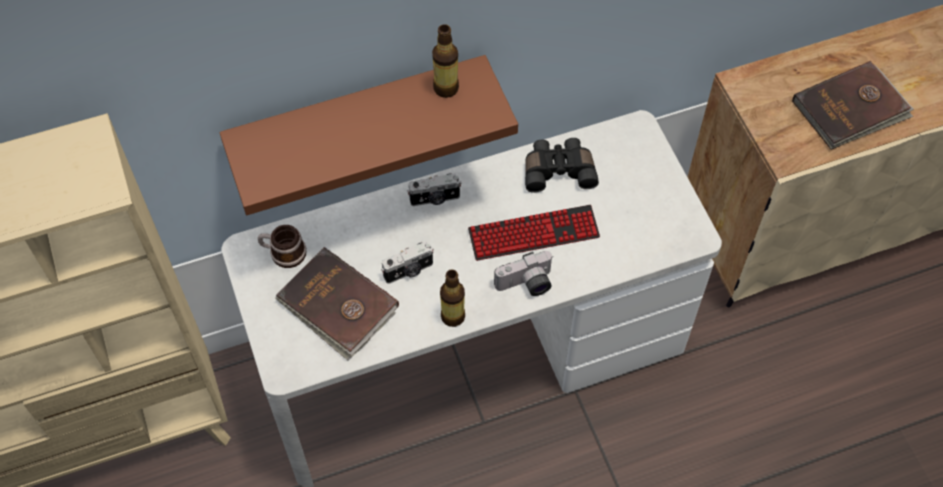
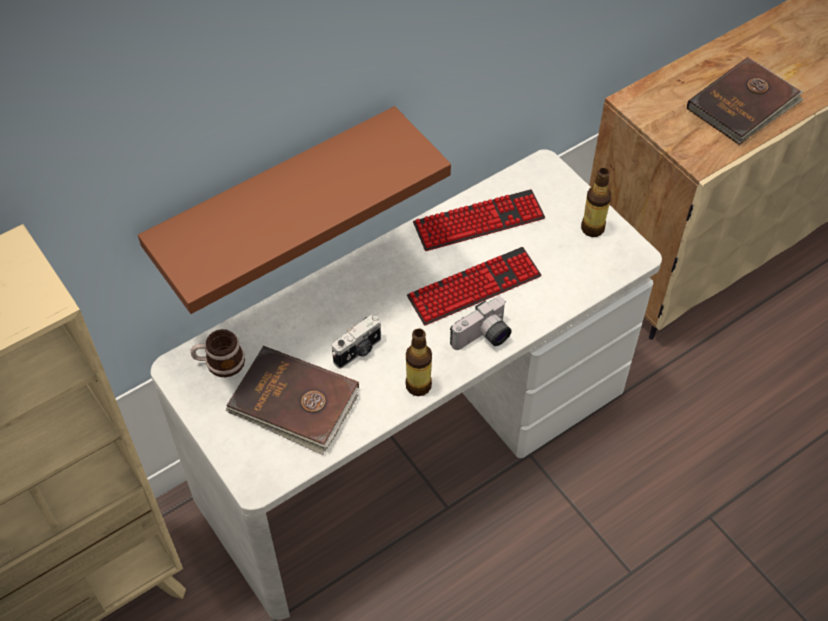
camera: 15 degrees left, 5 degrees down
(435, 199) = (363, 275): camera -> none
(446, 88) = (365, 145): bottle -> bottle (592, 228)
(558, 170) = (479, 222): black binoculars -> keyboard

